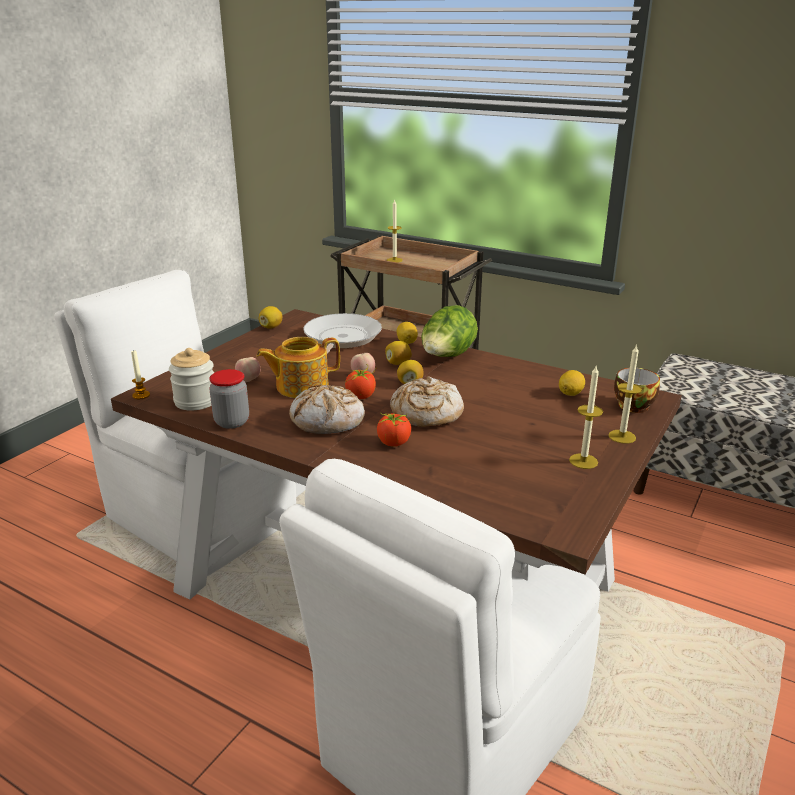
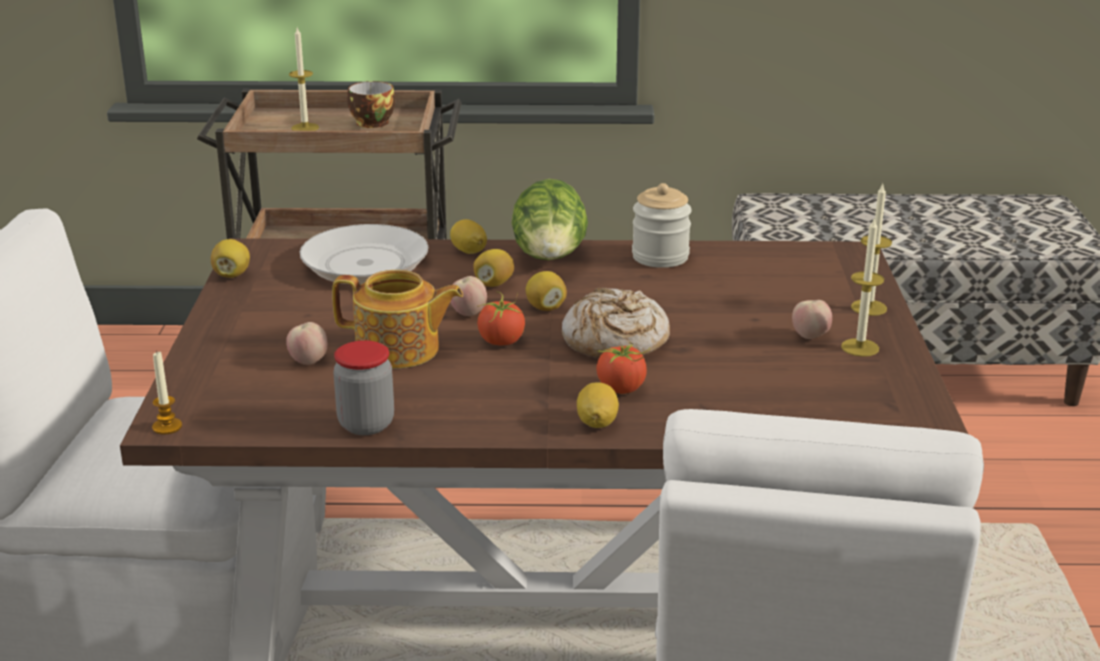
camera: 30 degrees left, 0 degrees up
(196, 401) = (269, 412): jar -> jar (660, 257)
(301, 386) = (399, 350): teapot -> teapot turned 120 degrees counterclockwise
(328, 420) = (499, 384): bread -> none
(556, 444) = (810, 336): none -> apple
(570, 393) = (756, 270): lemon -> lemon (597, 423)
(631, 405) = (838, 267): cup -> cup (369, 122)

